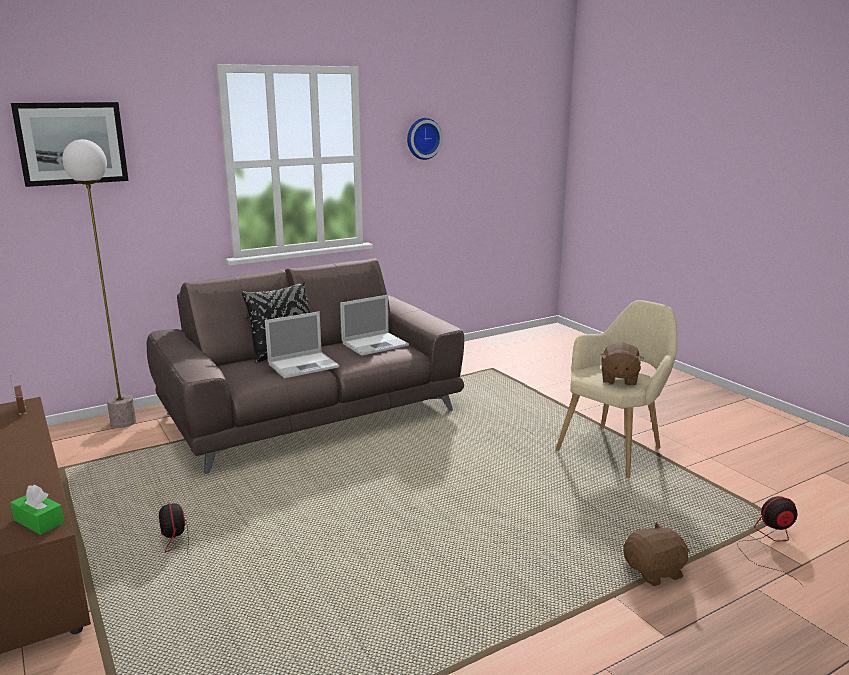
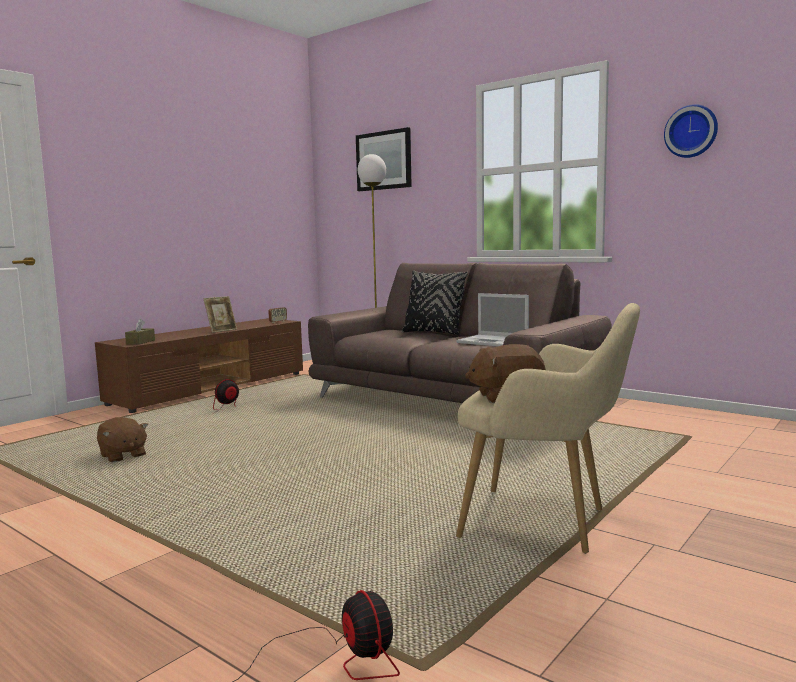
camera: 70 degrees right, 10 degrees down
(32, 453) = (221, 330): none -> picture frame
(39, 521) = (140, 342): green tissue box -> brown tissue box
(304, 365) = (411, 337): laptop -> none
(654, 572) = (226, 568): brown plush toy -> brown plush toy (122, 456)

